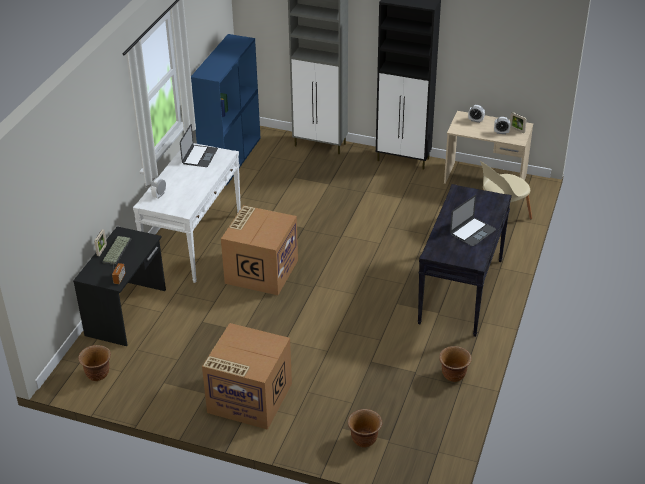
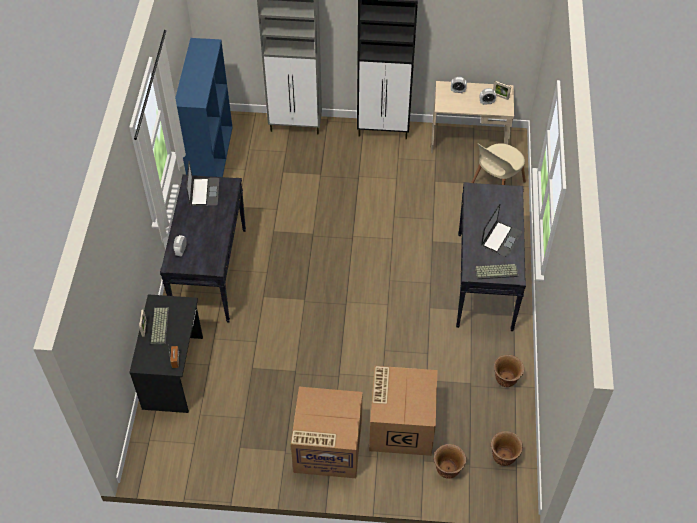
camera: 15 degrees left, 15 degrees up
(98, 374) = (172, 452): brown planter -> brown planter (503, 457)
(194, 242) = (210, 272): white console table -> black console table
(261, 271) = (289, 295): cardboard box -> cardboard box (400, 424)
(458, 256) = (496, 271): none -> keyboard

